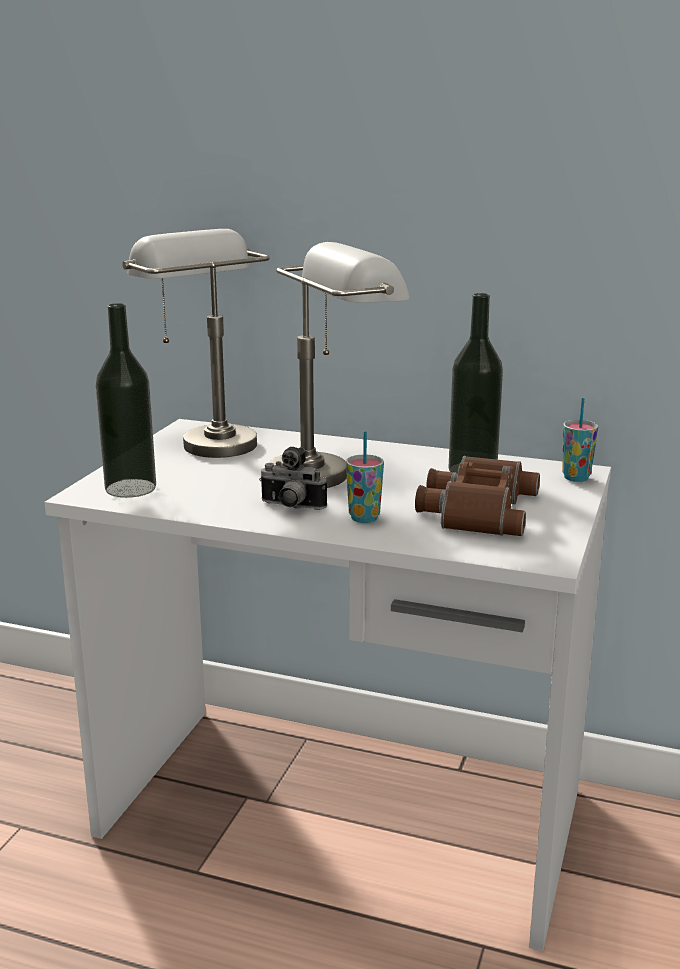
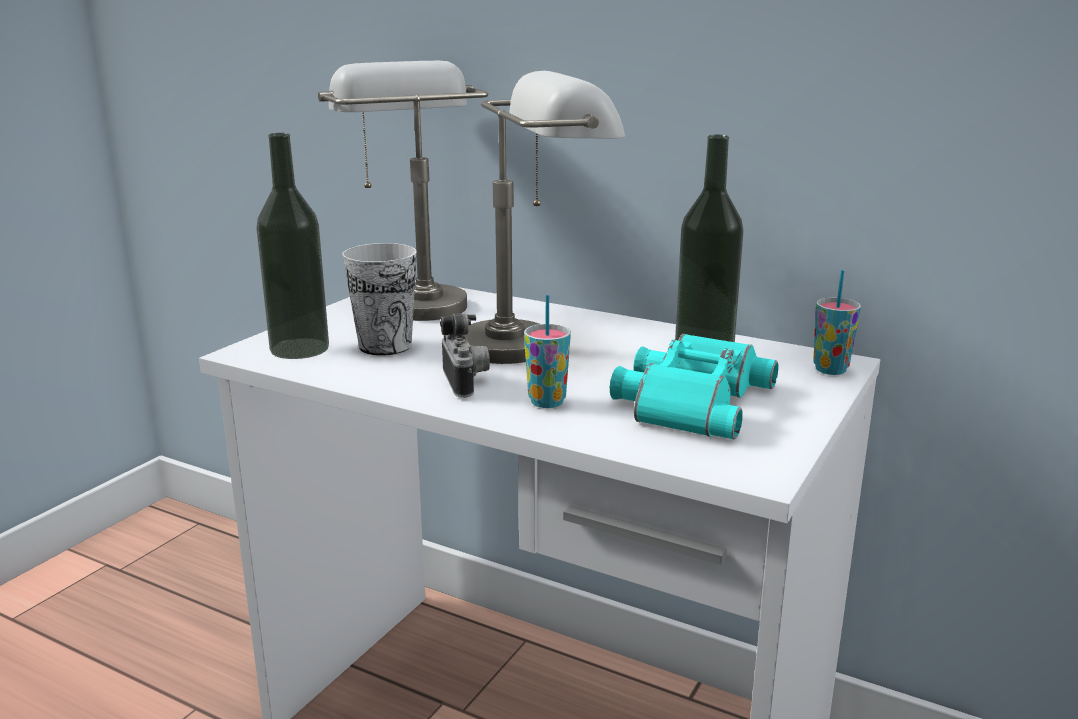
camera: 10 degrees right, 0 degrees up
(204, 481) = (385, 346): none -> cup
(291, 507) = (467, 383): camera -> camera turned 135 degrees counterclockwise
(475, 508) = (688, 400): brown binoculars -> turquoise binoculars

